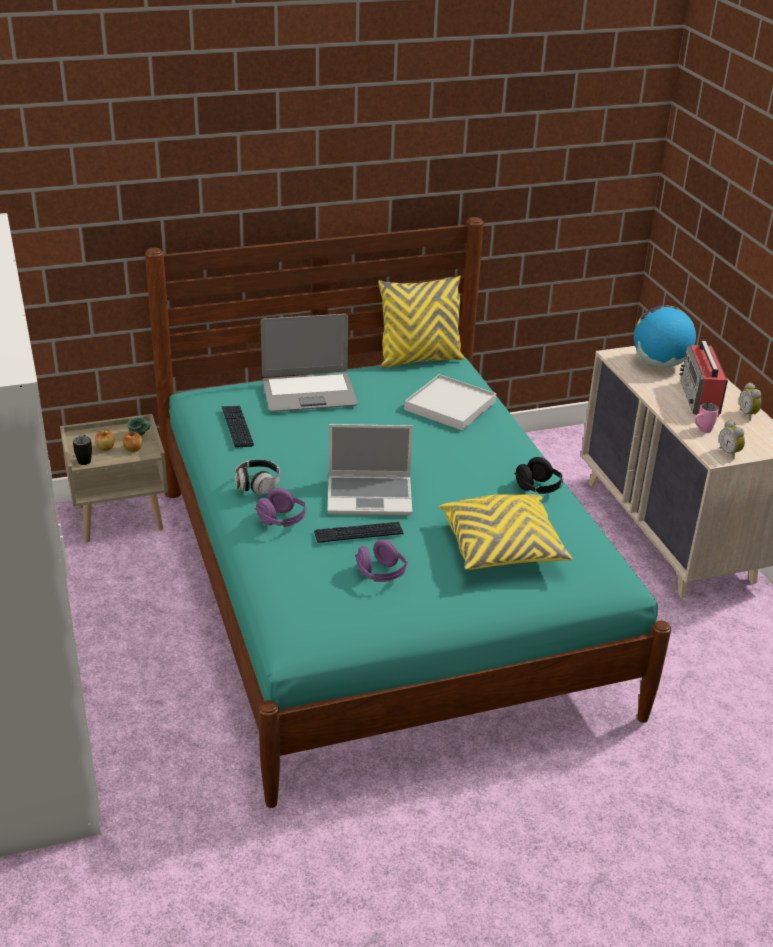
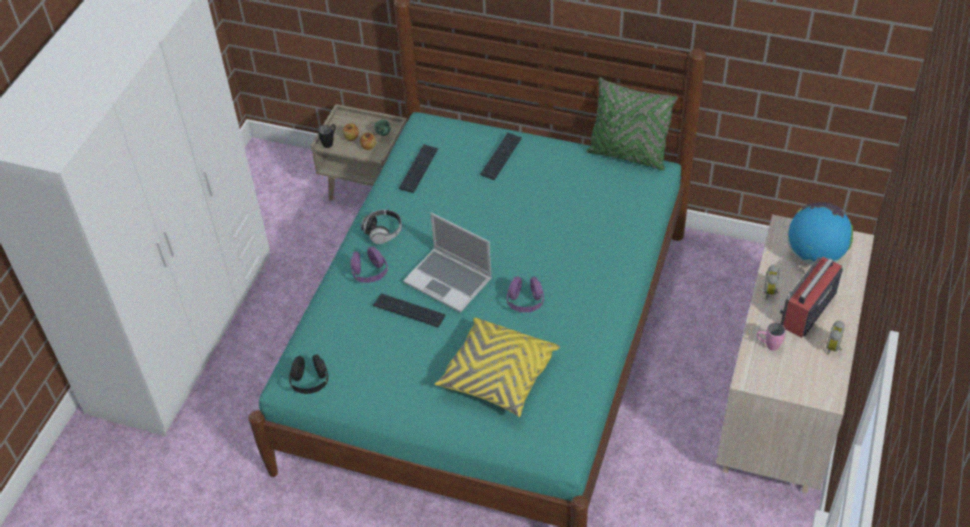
camera: 40 degrees right, 15 degrees up
(309, 393) = (501, 157): laptop -> keyboard
(381, 574) = (390, 355): purple headphones -> purple headphones (525, 302)
(419, 359) = (628, 155): yellow pillow -> green pillow
(450, 406) = (598, 217): white tray -> none
(538, 488) = (583, 334): black headphones -> black headphones (310, 382)
(730, 453) = (766, 380): alarm clock -> alarm clock (771, 292)

